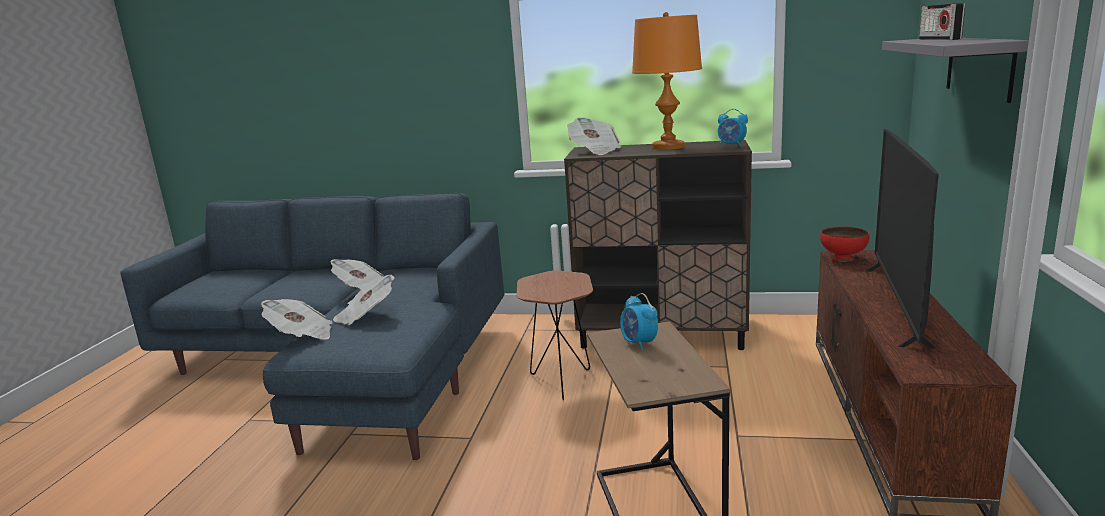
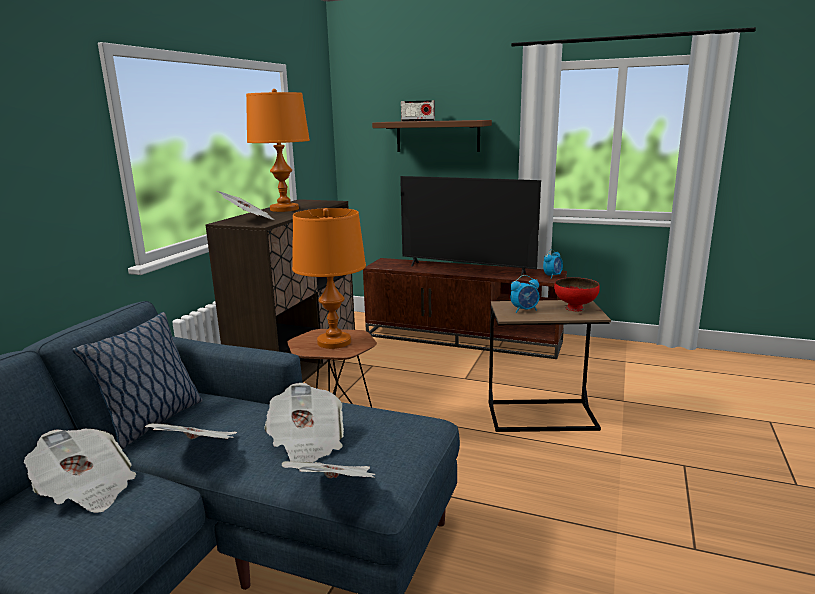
camera: 80 degrees left, 0 degrees up
(327, 278) = (87, 490): none -> newspaper
(406, 271) = (152, 422): none -> pillow
(553, 285) = (334, 342): none -> orange table lamp
(731, 145) = (317, 201): alarm clock -> alarm clock (552, 276)
(843, 259) = (385, 266): red bowl -> red bowl (575, 308)
(979, 66) = (437, 136): grey shelf -> brown shelf

